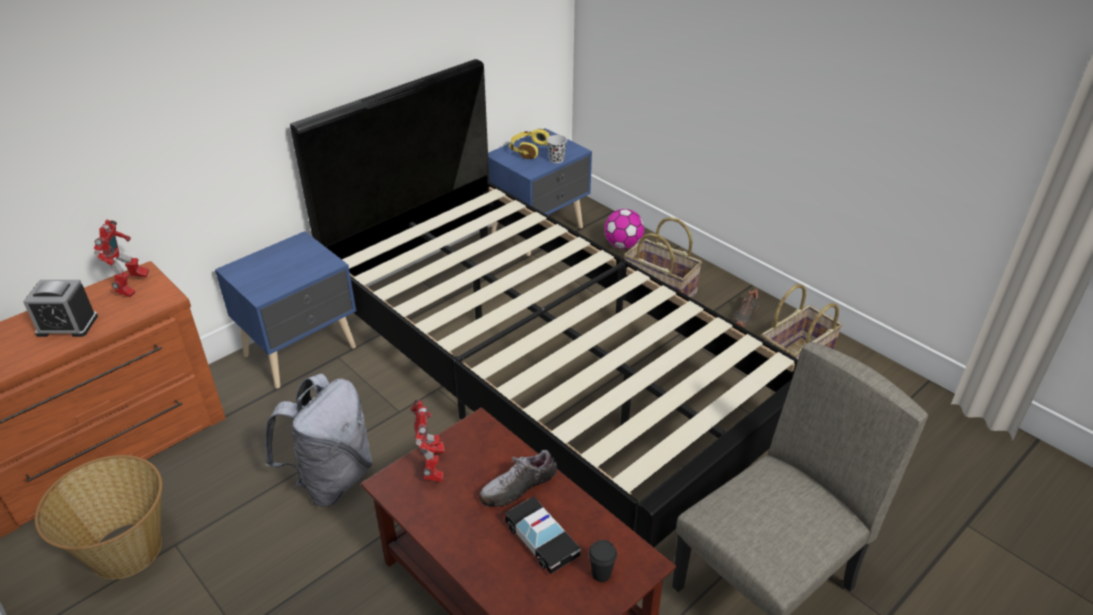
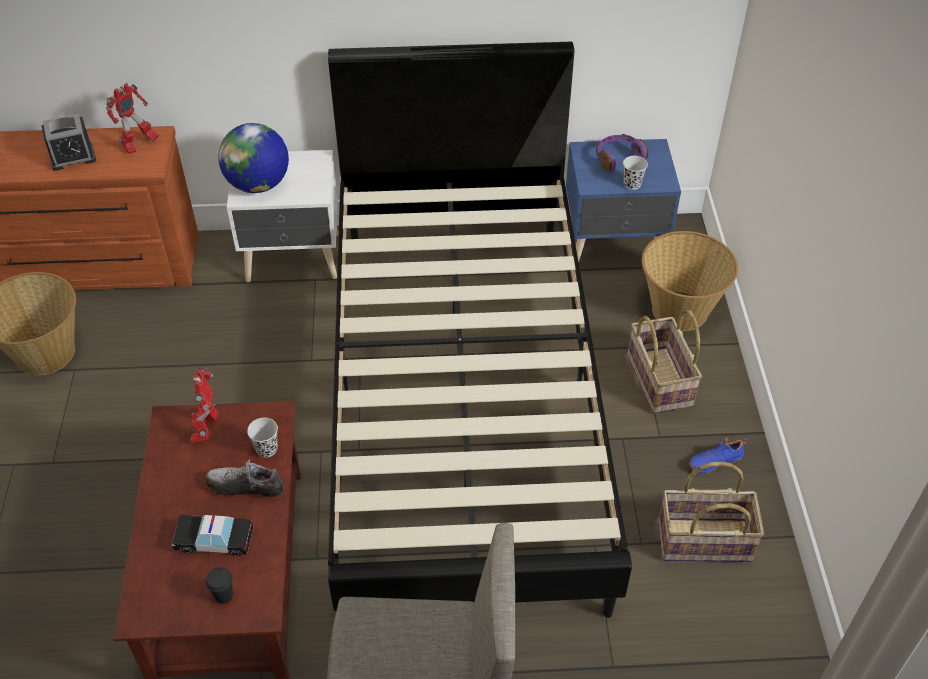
camera: 40 degrees right, 10 degrees up
(67, 325) = (72, 157): alarm clock -> alarm clock turned 60 degrees counterclockwise
(267, 280) = (258, 185): none -> globe
(303, 352) = (294, 259): blue nightstand -> white nightstand
(331, 479) = (211, 386): grey backpack -> none
(433, 468) = (207, 428): toy robot -> toy robot turned 150 degrees clockwise
(502, 452) = (266, 449): none -> black cup
(528, 150) = (618, 158): yellow headphones -> purple headphones
(541, 540) = (214, 539): toy car -> toy car turned 90 degrees clockwise
(623, 245) = (679, 309): football -> basket
(744, 315) = (714, 460): black shoe -> blue shoe

